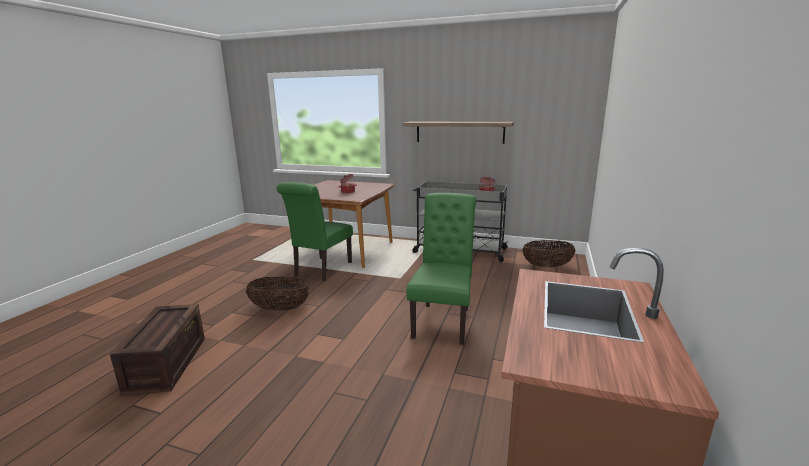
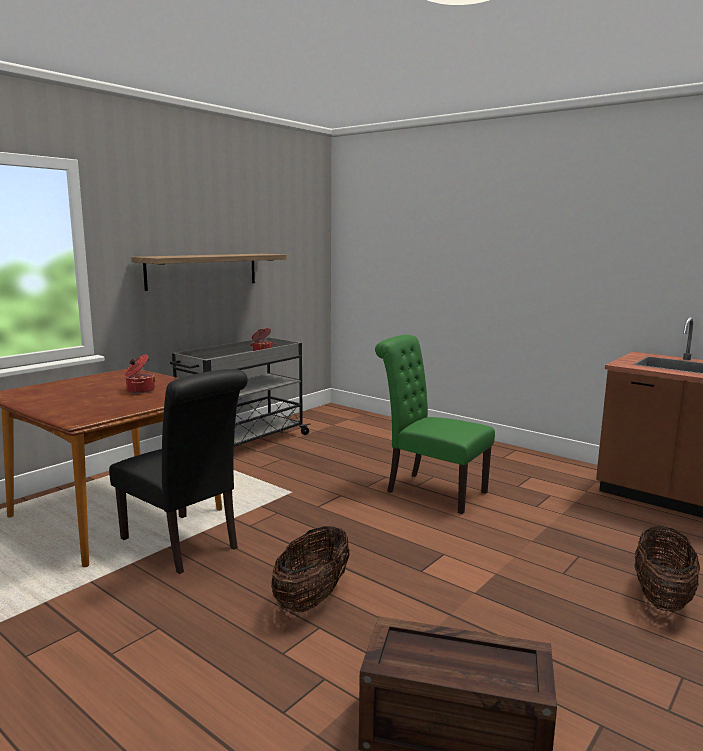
camera: 70 degrees left, 5 degrees down
(321, 270) = (184, 545): green chair -> black chair
(547, 266) = (341, 421): basket -> basket (661, 597)

